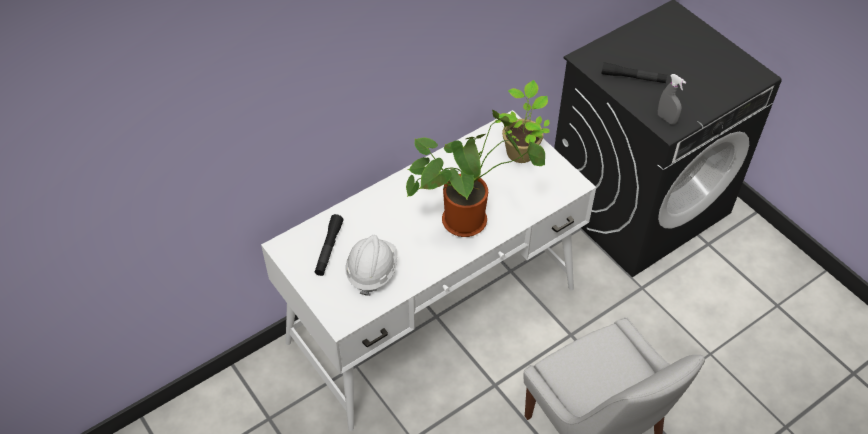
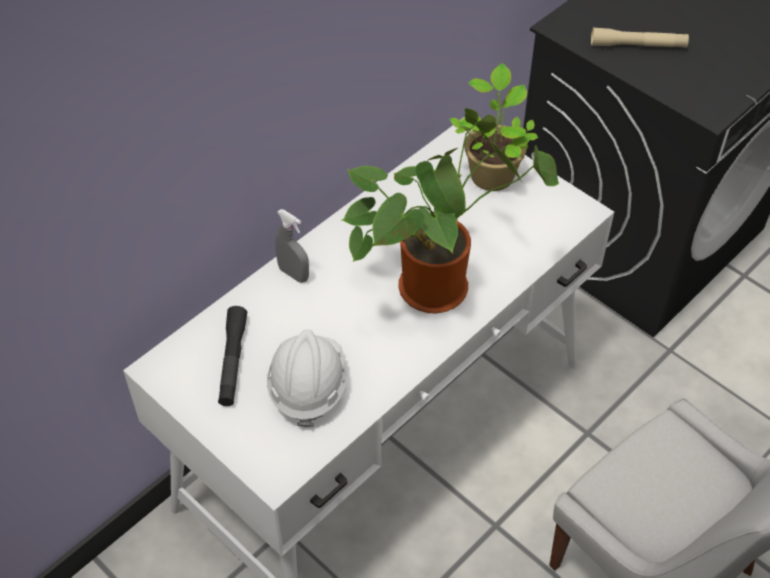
camera: 10 degrees left, 0 degrees up
(633, 77) = (638, 45): black flashlight -> beige flashlight
(666, 119) = (702, 97): grey spray bottle -> grey spray bottle (294, 274)

